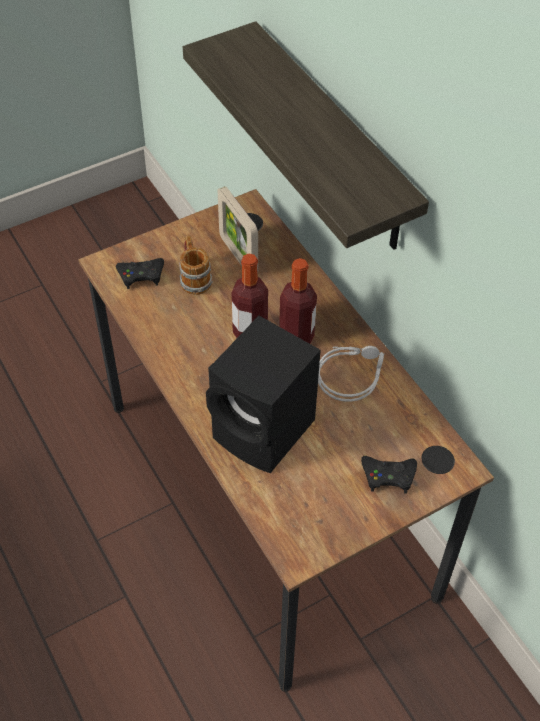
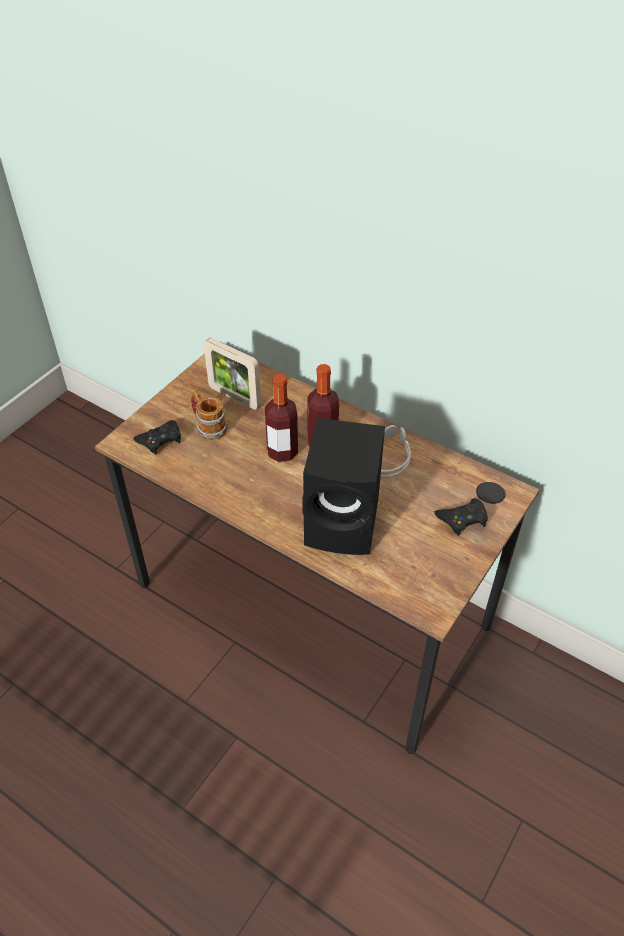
camera: 25 degrees left, 5 degrees down
(333, 140) = (304, 262): shelf -> none

